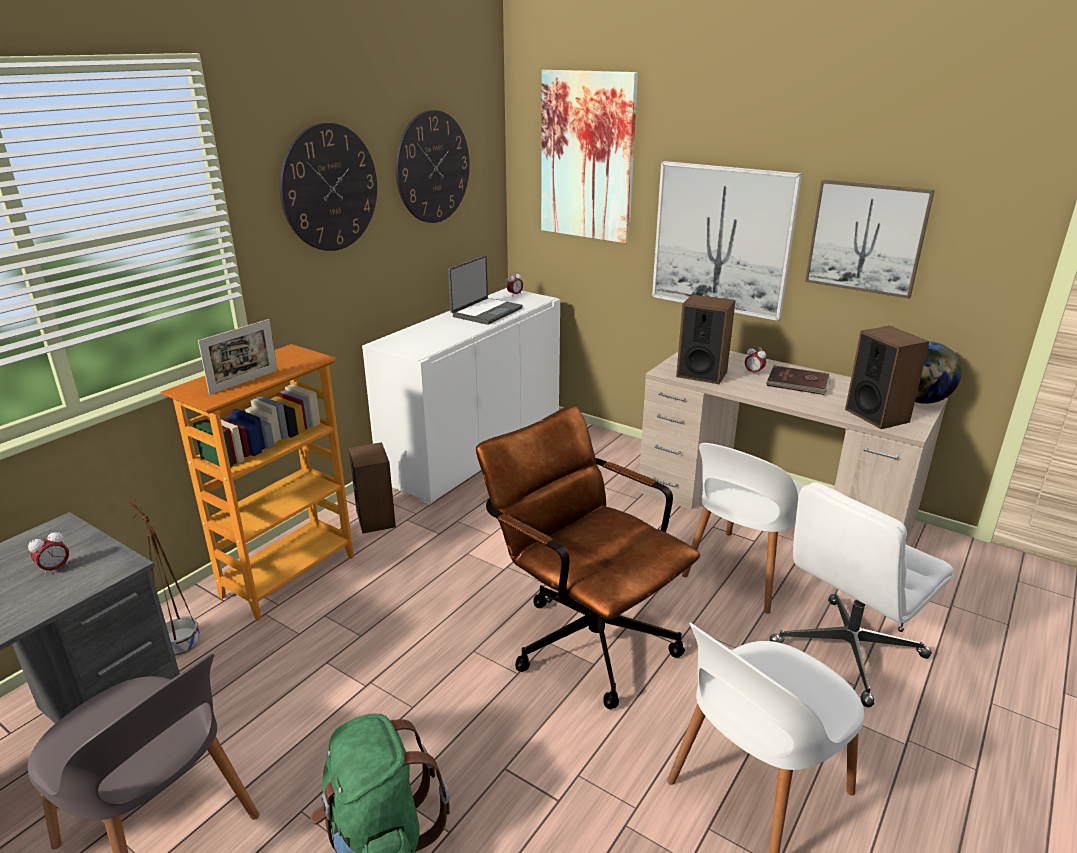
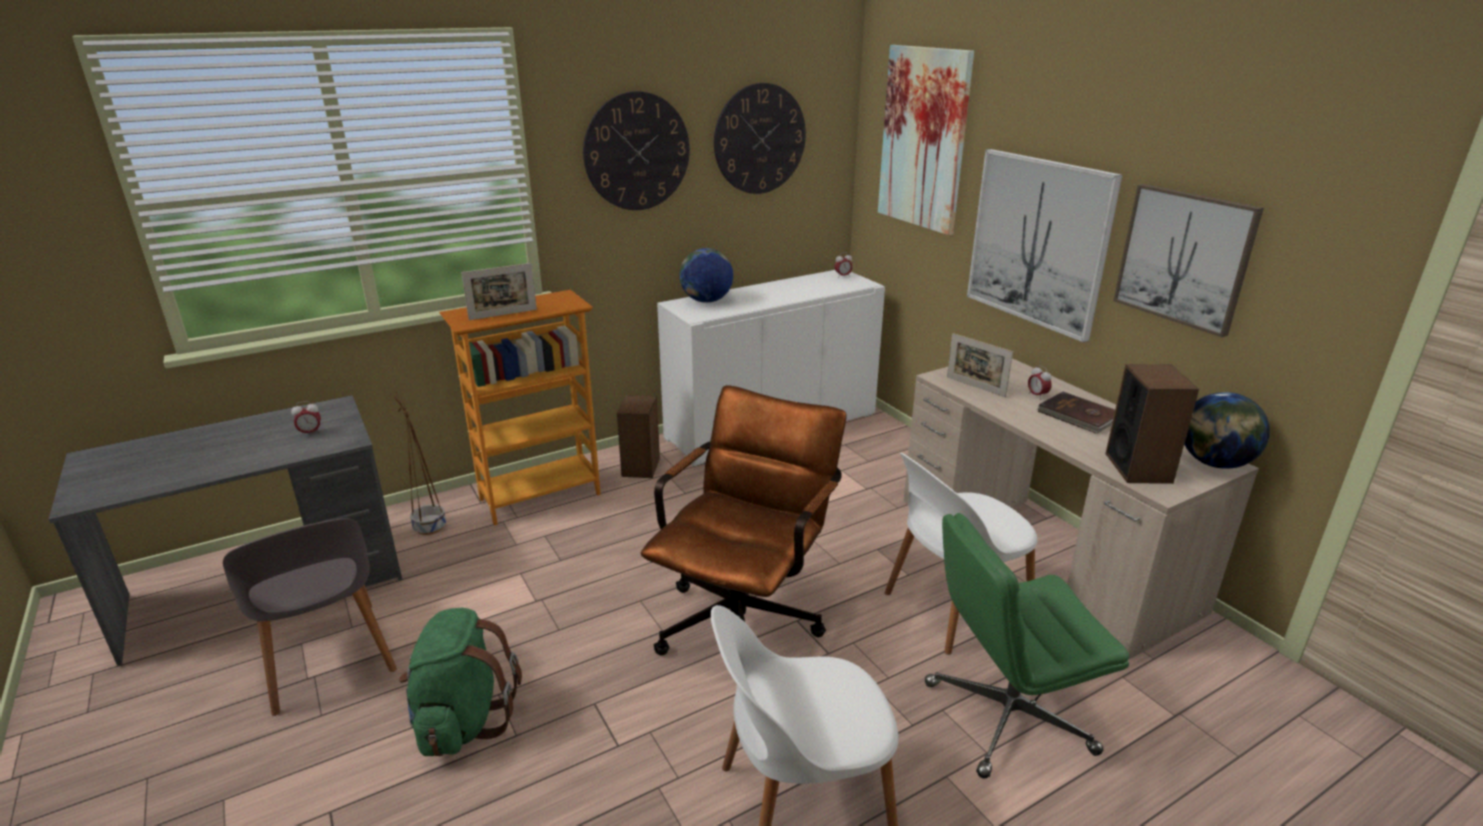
camera: 25 degrees right, 0 degrees up
(411, 336) = (706, 301): none -> globe
(486, 312) = (797, 289): laptop -> none
(583, 635) = (745, 618): brown office chair -> brown office chair turned 45 degrees clockwise
(701, 374) = (975, 386): speaker -> picture frame
(847, 651) = (1006, 718): white office chair -> green office chair

